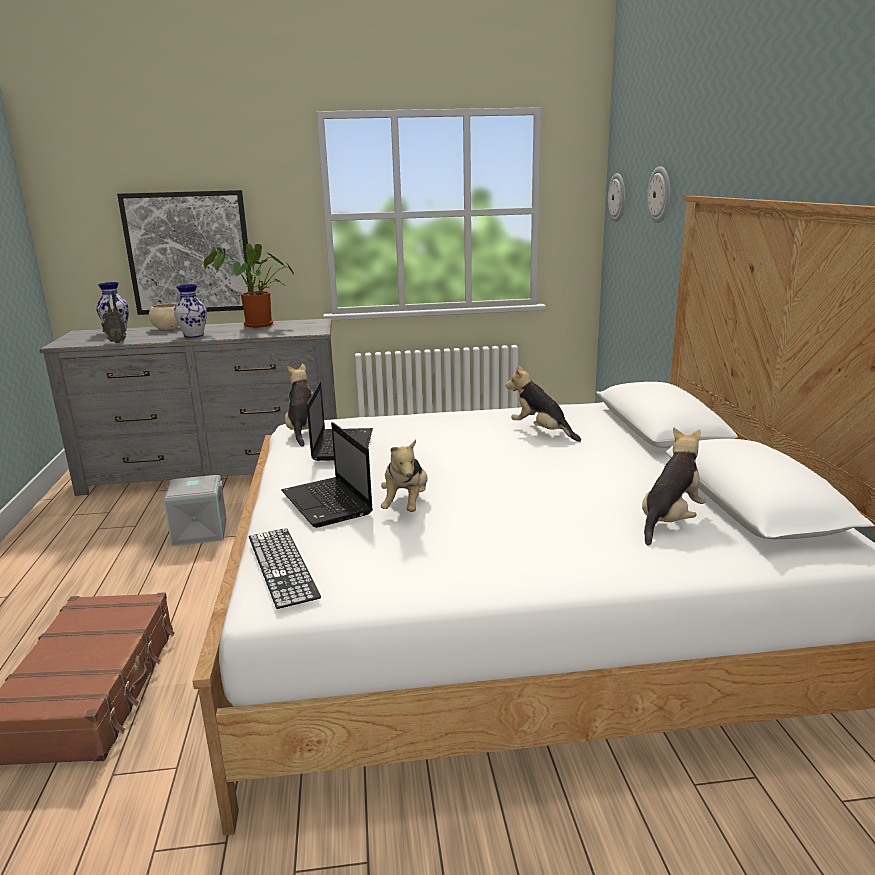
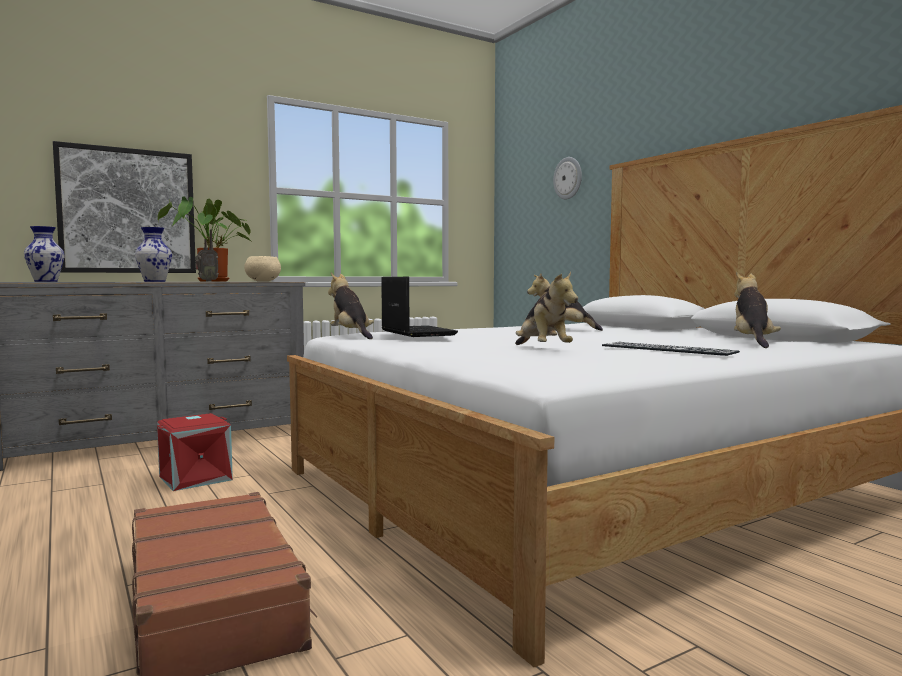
camera: 25 degrees left, 15 degrees down
(116, 342) = (66, 281): radio -> radio (206, 281)
(168, 328) = (110, 281): beige bowl -> beige bowl (263, 281)
(199, 532) = (195, 478): grey storage box -> red storage box
(282, 565) = (518, 365): keyboard -> keyboard (667, 349)
(328, 504) = (475, 350): laptop -> none
(618, 197) = (513, 193): wall clock -> none

